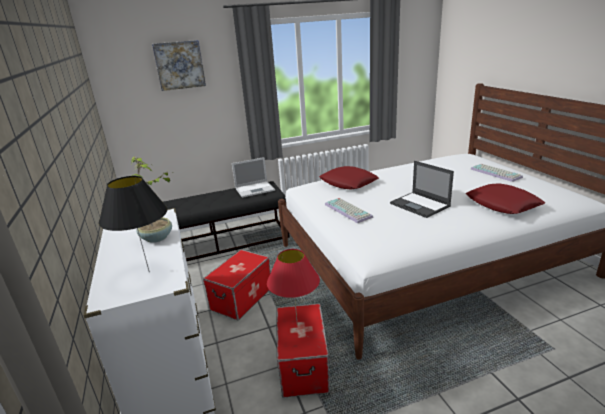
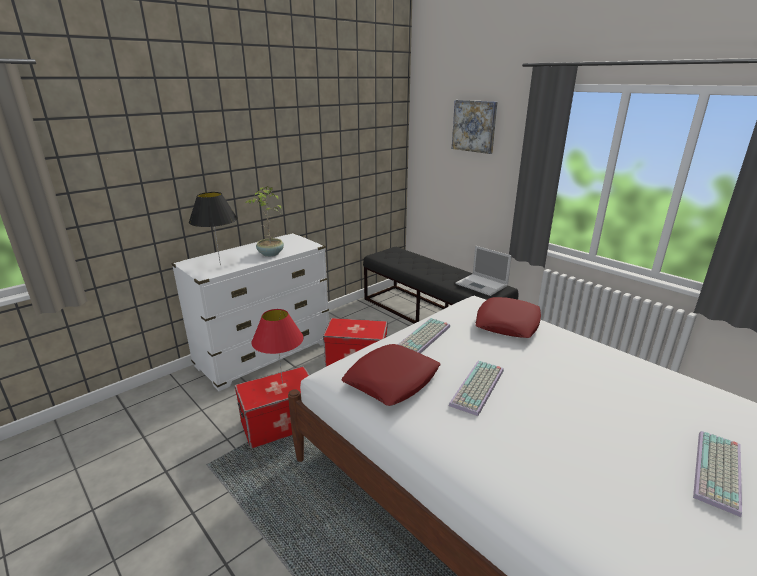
camera: 65 degrees right, 0 degrees up
(420, 205) = (478, 388): laptop -> keyboard
(502, 204) = (556, 481): red pillow -> red pillow (391, 380)

